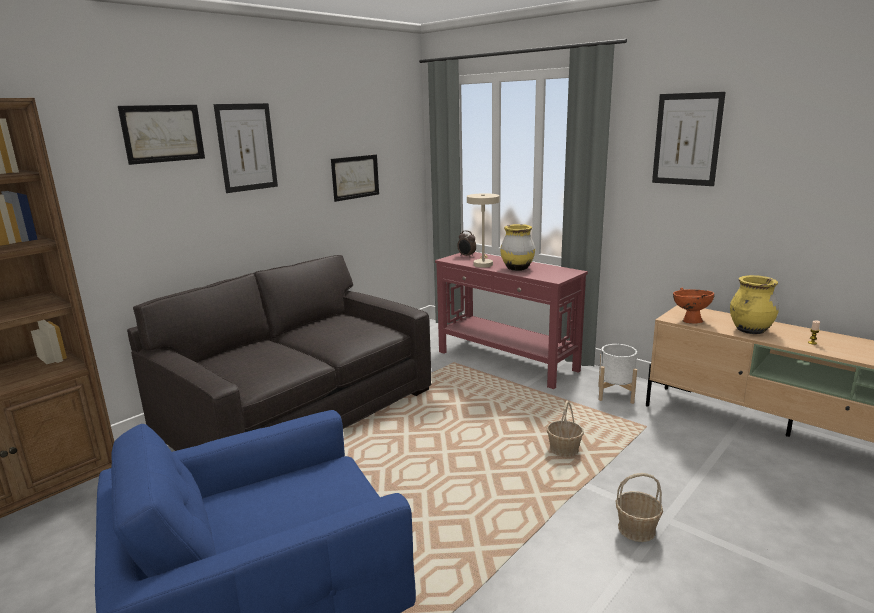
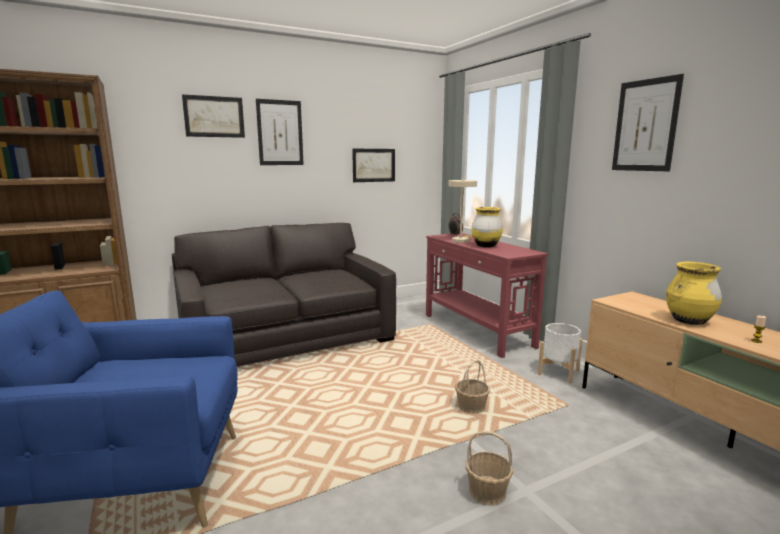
camera: 20 degrees right, 5 degrees down
(689, 320) = (627, 304): orange bowl -> none

